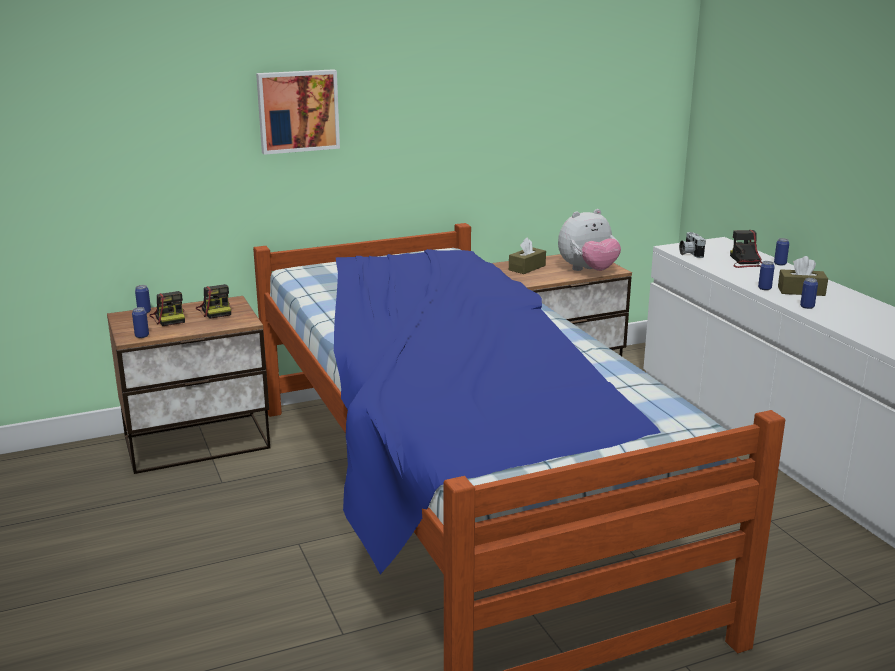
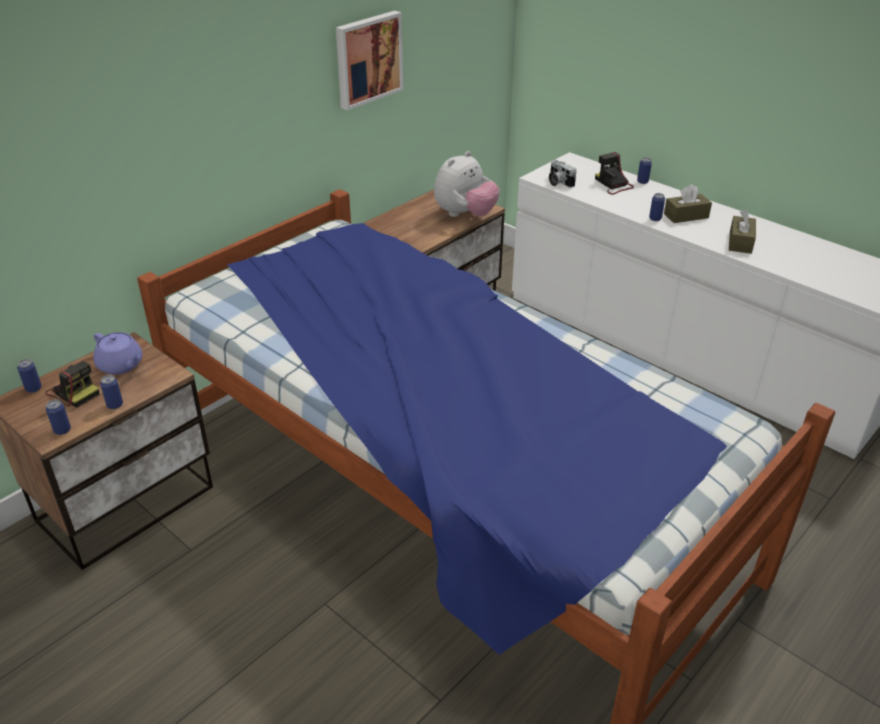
camera: 25 degrees left, 15 degrees up
(215, 311) = (121, 365): camera -> purple teapot
(297, 111) = (159, 108): picture -> picture (367, 59)
(527, 268) = (405, 222): brown tissue box -> brown tissue box (740, 242)
(807, 307) = (705, 236): can -> can (115, 405)

